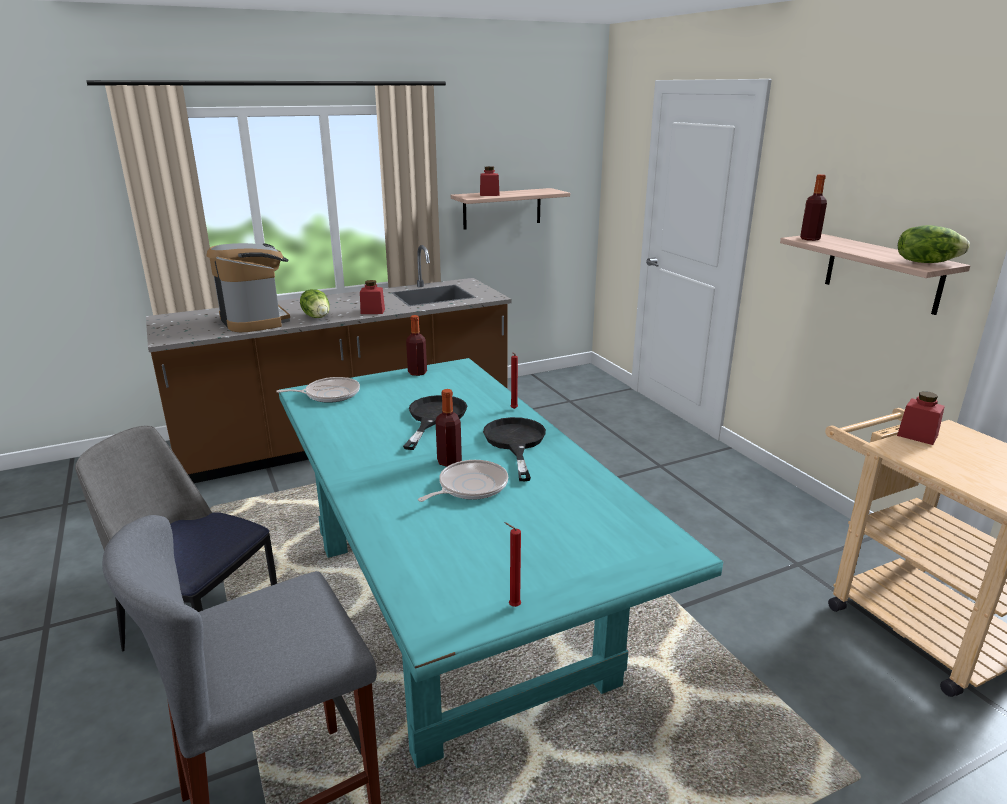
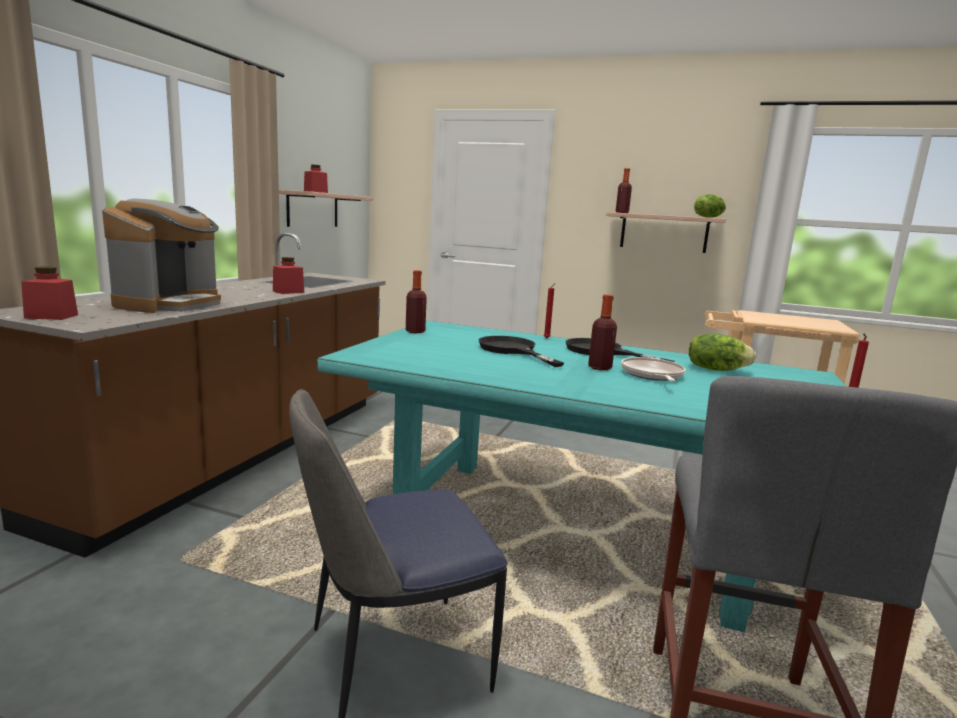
camera: 45 degrees left, 10 degrees down
(255, 320) = (170, 304): coffee machine -> coffee machine turned 90 degrees clockwise
(317, 317) = (240, 298): lettuce -> lettuce (716, 369)
(329, 394) = (383, 352): frying pan -> none
(917, 435) = (751, 315): red jar -> red jar (51, 316)

